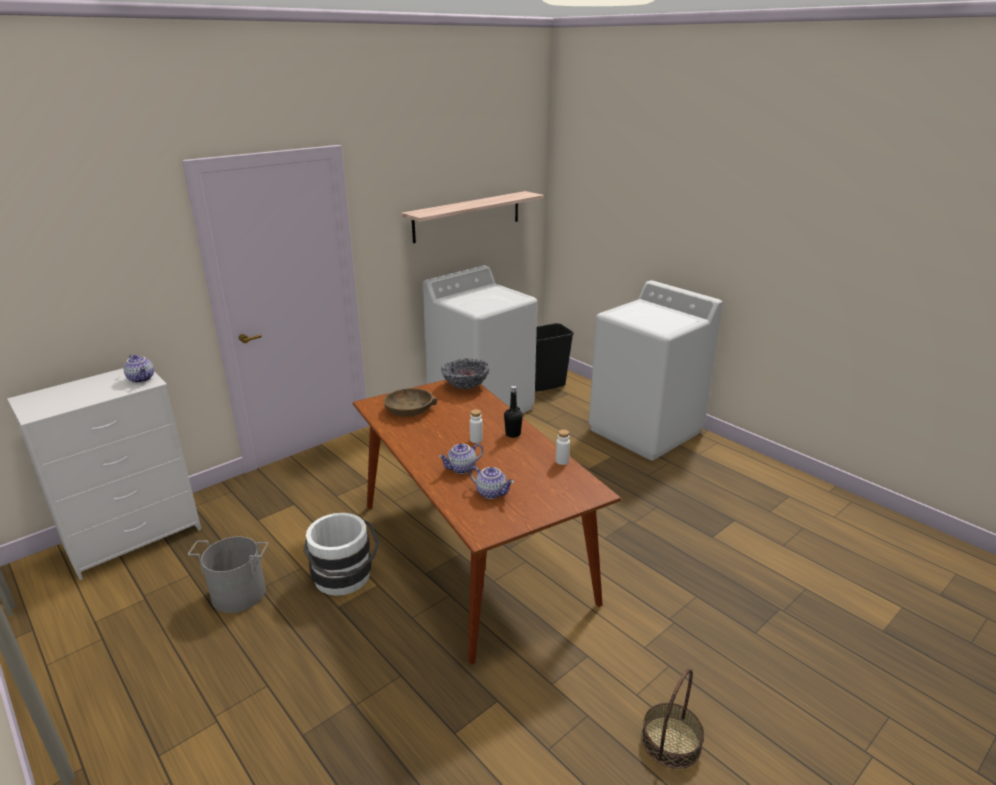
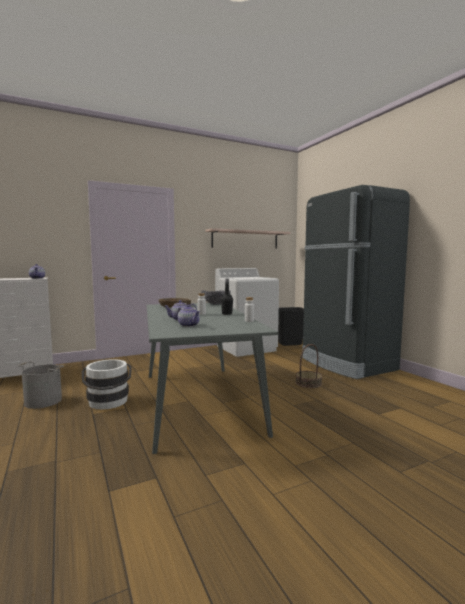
camera: 15 degrees right, 20 degrees down
(474, 551) = (198, 401): brown dining table -> grey dining table
(645, 431) = (346, 364): white washing machine -> black fridge
(671, 741) = (289, 534): basket -> basket (308, 383)

